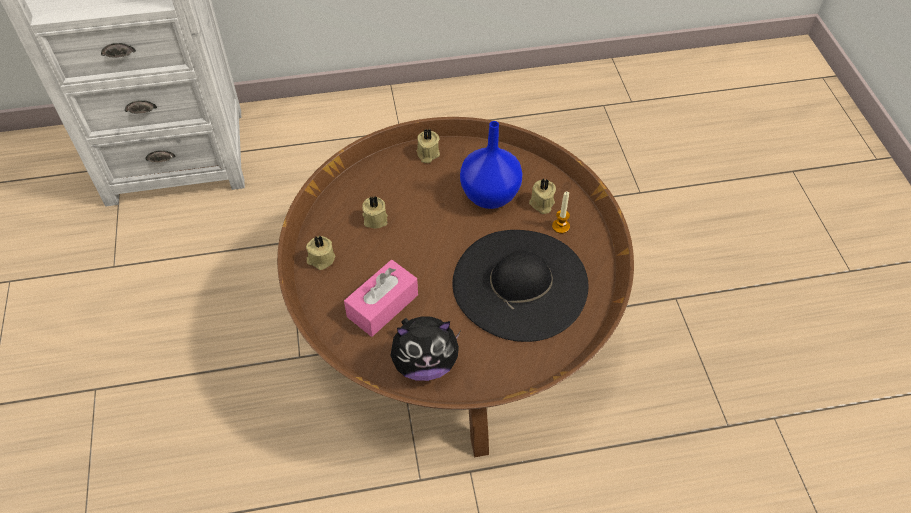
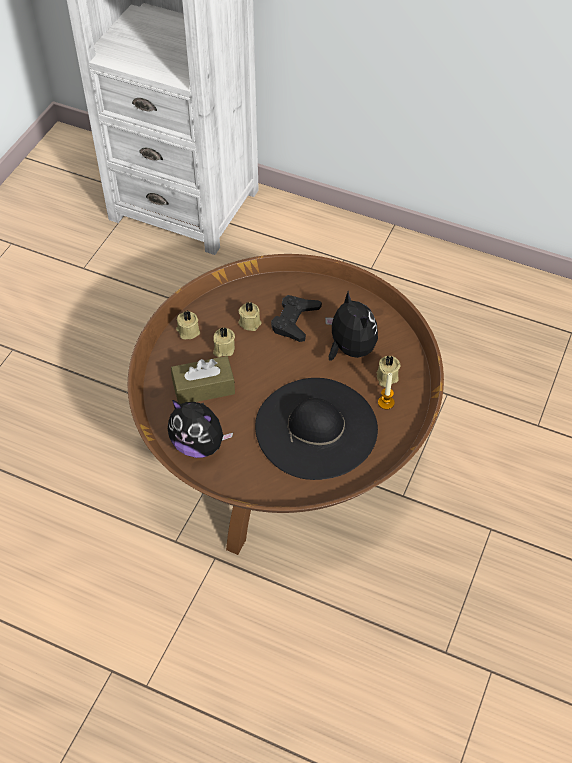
camera: 35 degrees right, 0 degrees up
(382, 305) = (203, 388): pink tissue box -> brown tissue box
(417, 196) = (295, 321): none -> black game controller
(427, 154) = (330, 292): beige candle -> beige candle (223, 349)
(488, 196) = (349, 349): blue vase -> plush toy

